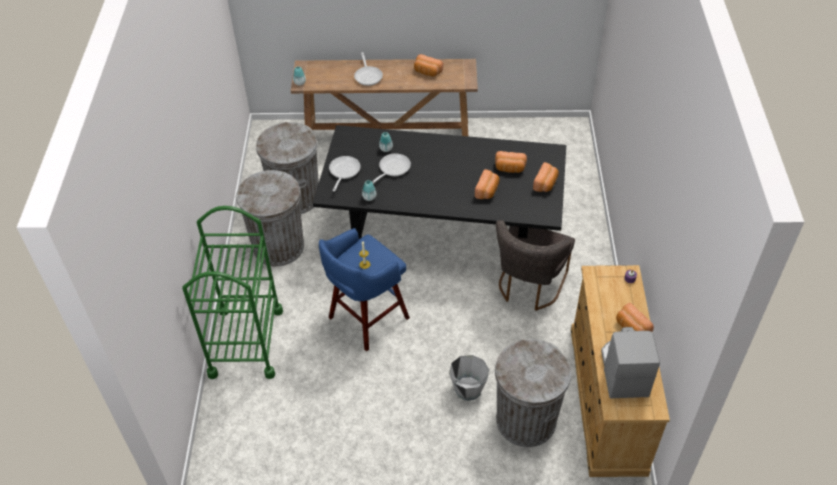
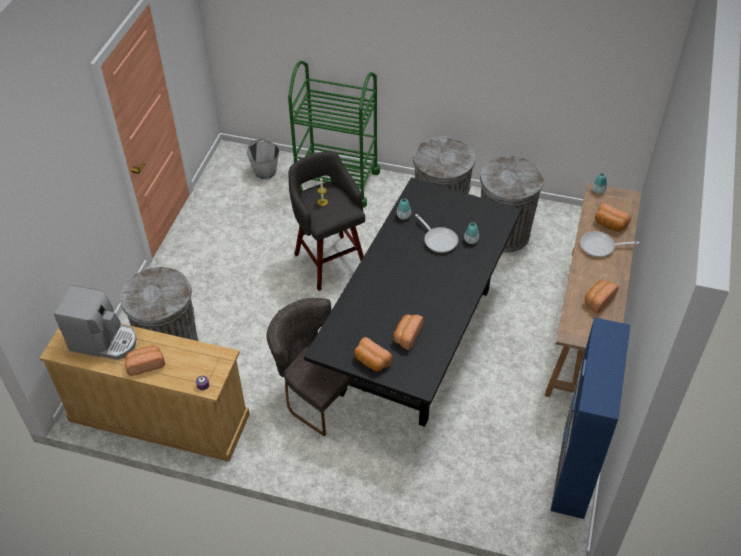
camera: 105 degrees right, 0 degrees up
(343, 172) = (446, 203): frying pan -> none
(366, 319) = (329, 260): blue stool -> grey stool
(468, 389) = (222, 315): grey bucket -> grey bucket (265, 171)
(487, 191) = (379, 308): bread -> bread (609, 225)
(527, 128) = (574, 470): none -> blue cabinet

